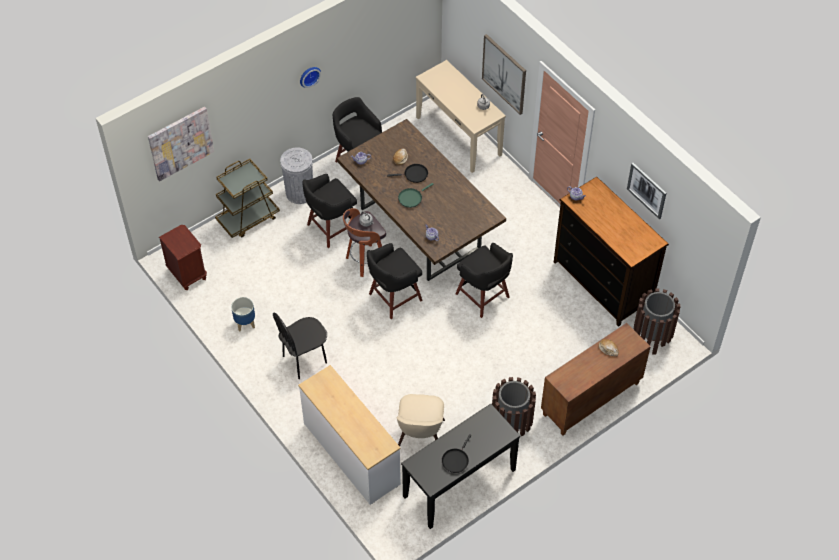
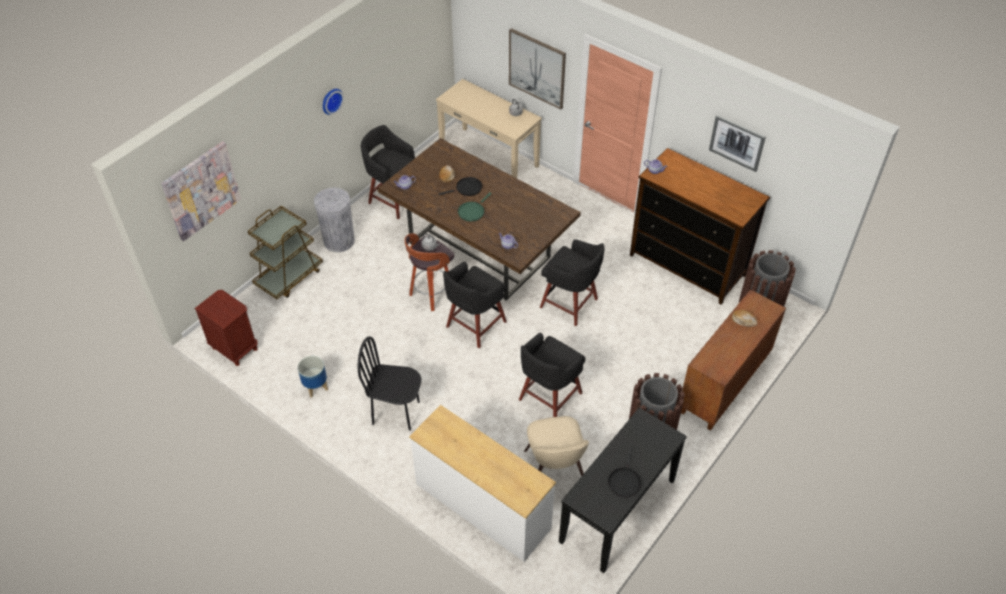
camera: 15 degrees left, 5 degrees down
(305, 360) = (396, 412): black chair -> black chair turned 60 degrees clockwise
(331, 228) = (383, 268): black stool -> black stool (548, 397)

